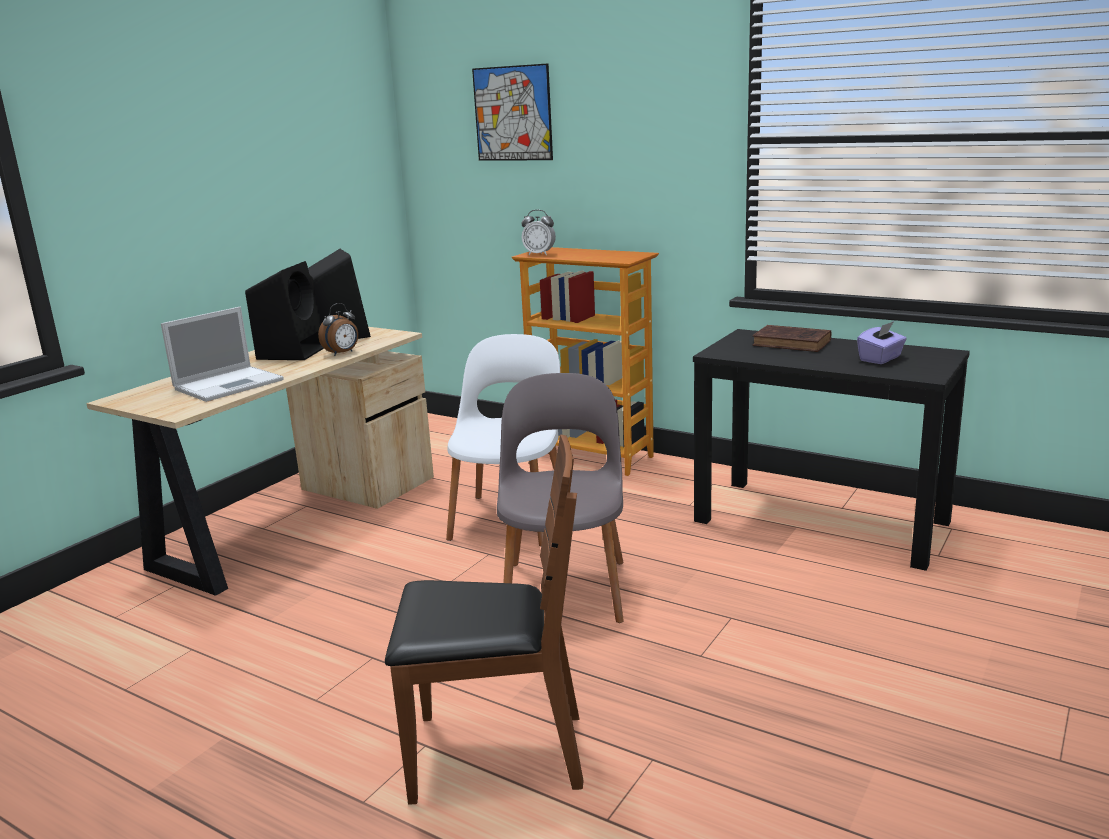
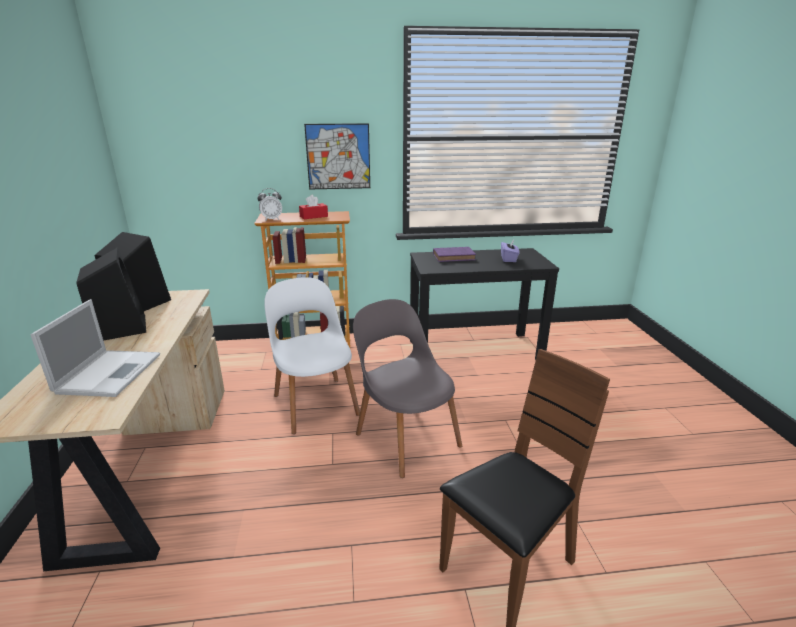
camera: 40 degrees left, 5 degrees up
(342, 353) = (172, 319): alarm clock -> none
(512, 113) = (223, 118): picture -> picture (338, 156)
(596, 255) = (313, 216): none -> red tissue box
(793, 343) = (455, 257): brown book -> purple book

